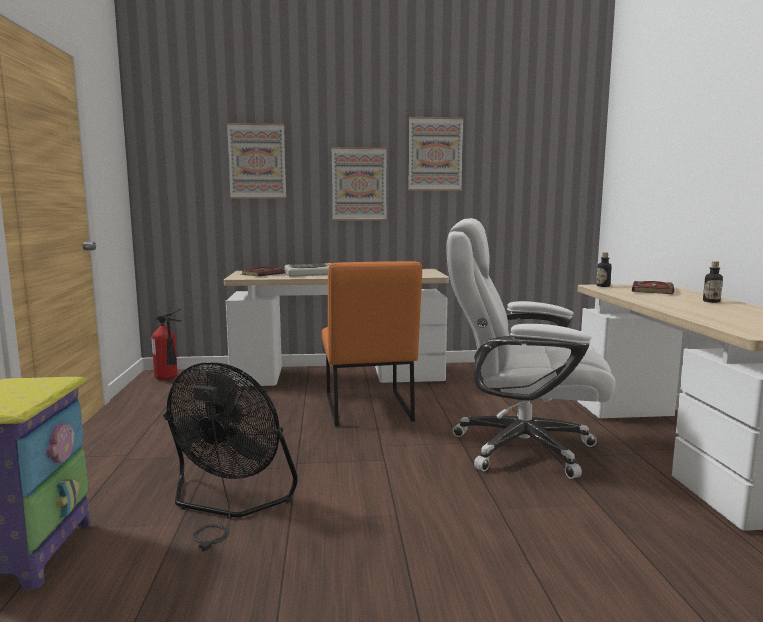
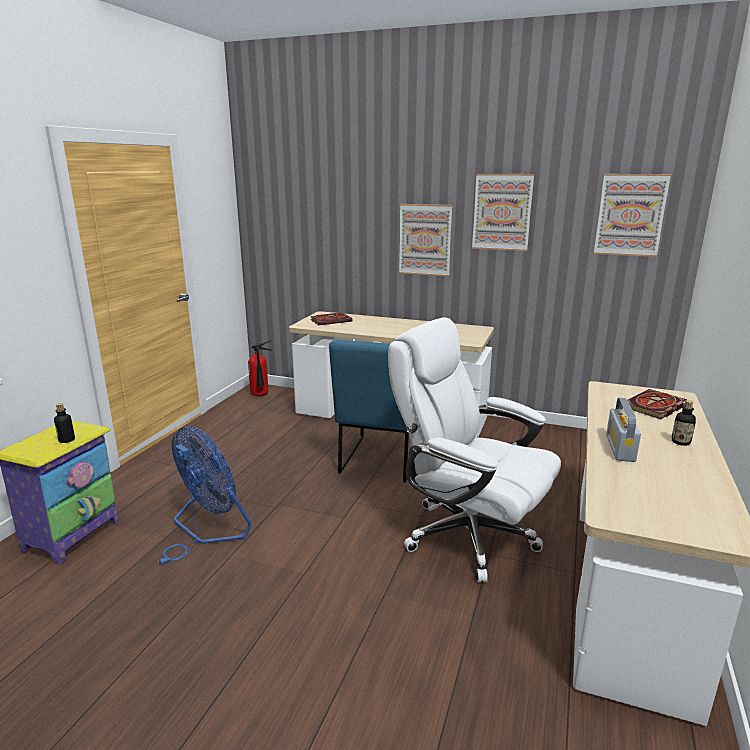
camera: 25 degrees right, 10 degrees up
(222, 504) = (202, 528): black fan -> blue fan
(257, 161) = (336, 215): picture -> picture (630, 215)
(311, 274) = (366, 326): keyboard -> none
(367, 408) = (380, 459): orange chair -> blue chair
(603, 286) = (611, 388): bottle -> bottle (67, 440)
(681, 307) = (620, 448): none -> radio

